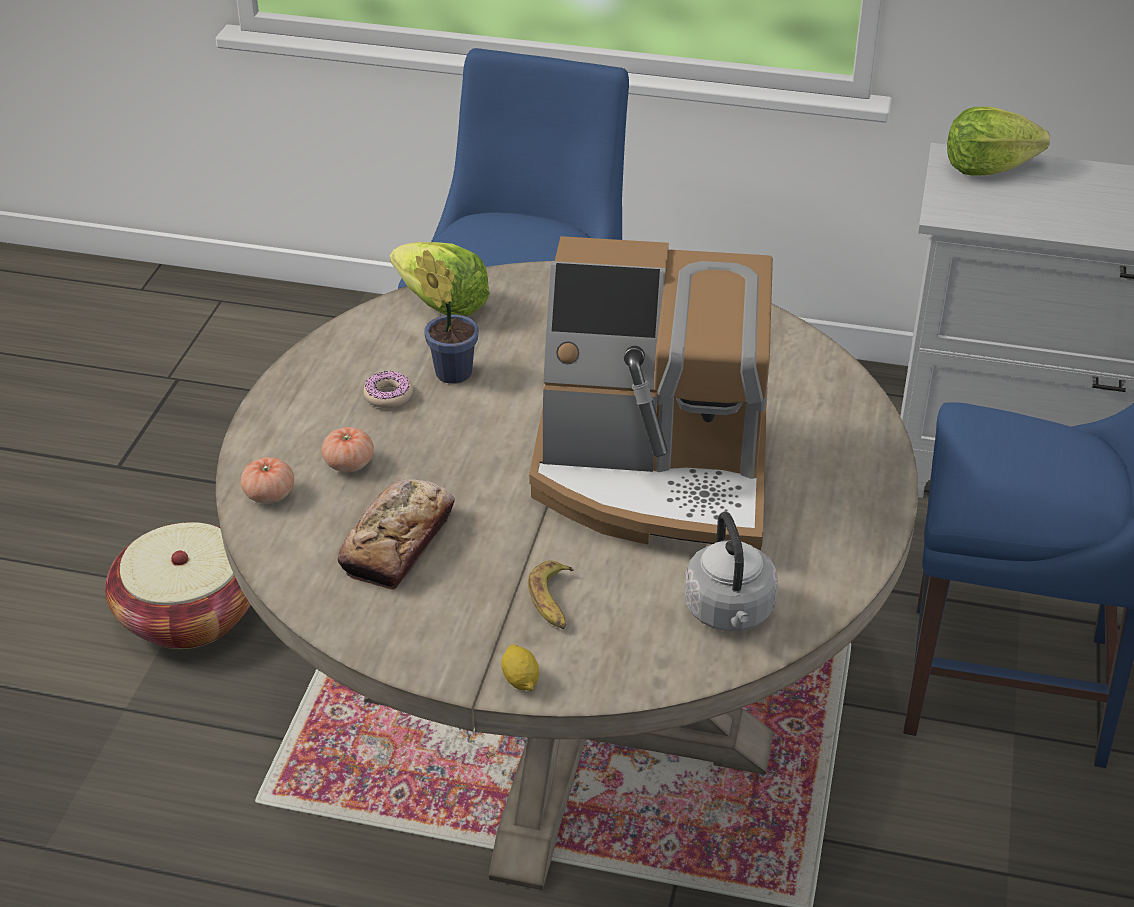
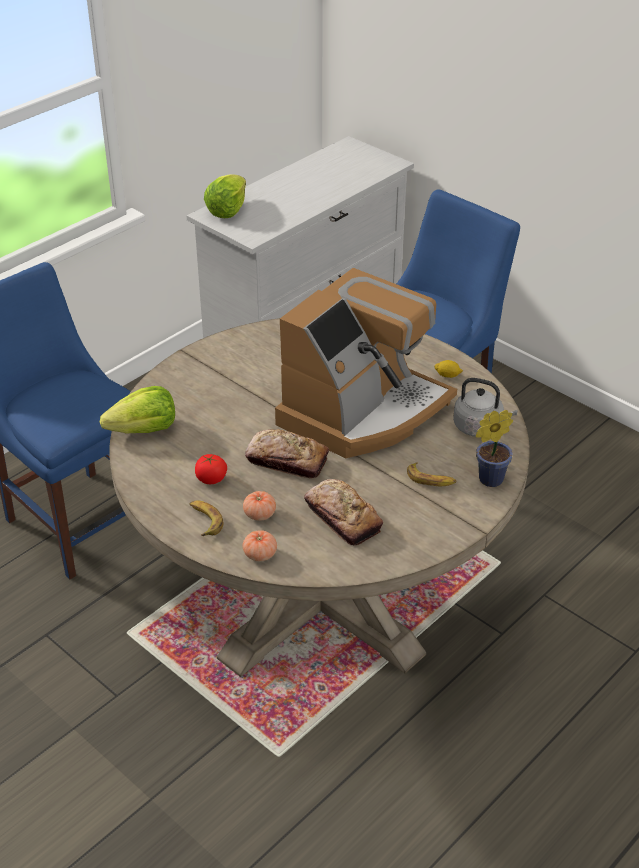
camera: 60 degrees left, 0 degrees up
(189, 614) = (93, 737): basket -> none
(302, 422) = (204, 521): none -> banana
(388, 395) = (211, 479): donut -> tomato
(450, 371) = (211, 448): potted plant -> potted plant (487, 480)
(480, 445) = (287, 460): none -> bread
(520, 679) = (478, 510): lemon -> lemon (447, 375)

